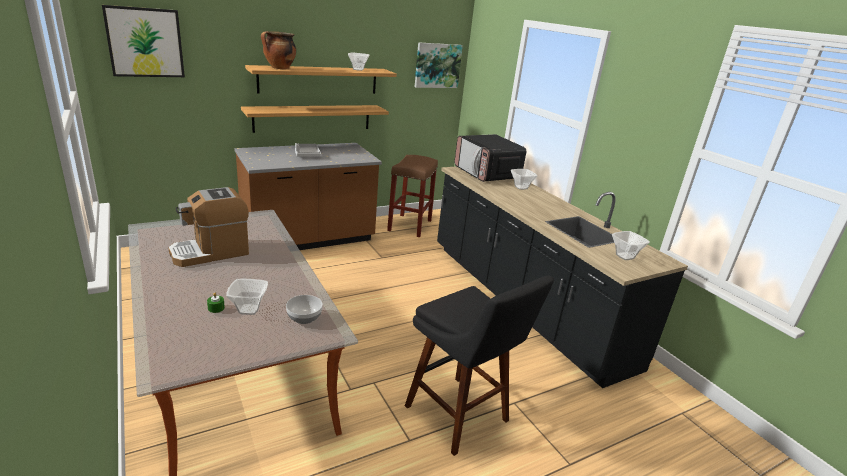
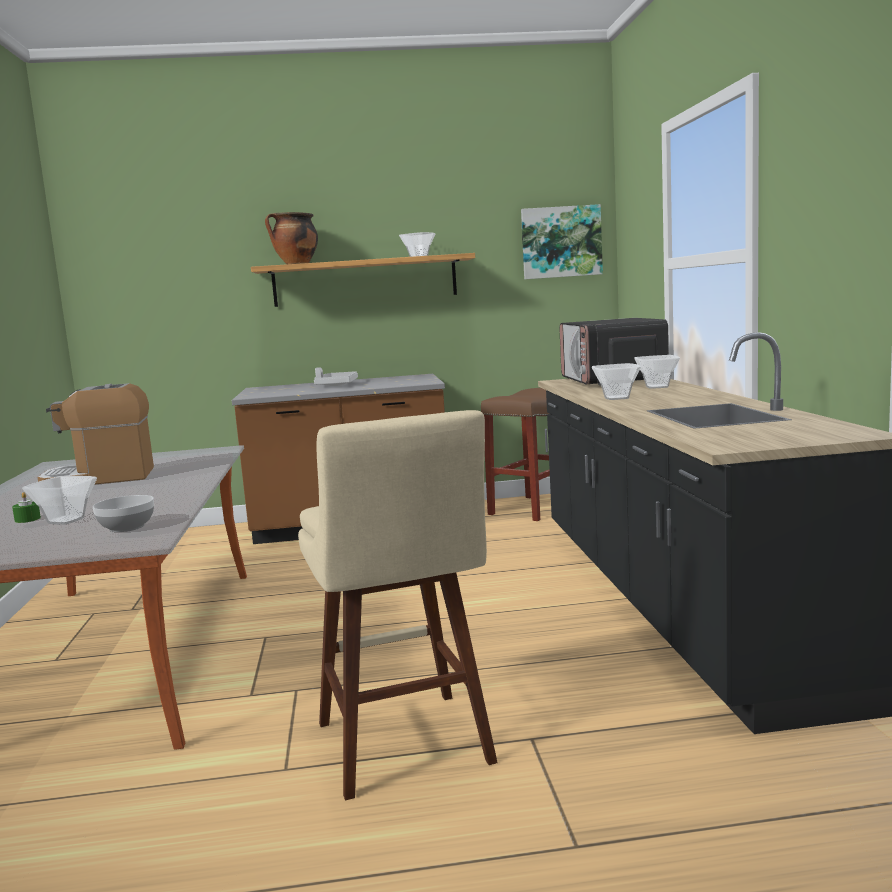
camera: 25 degrees right, 15 degrees down
(145, 42) = (128, 251): picture -> none
(313, 118) = (360, 338): shelf -> none
(461, 417) = (406, 749): black stool -> beige stool
(624, 256) = (760, 432): bowl -> bowl (615, 398)

